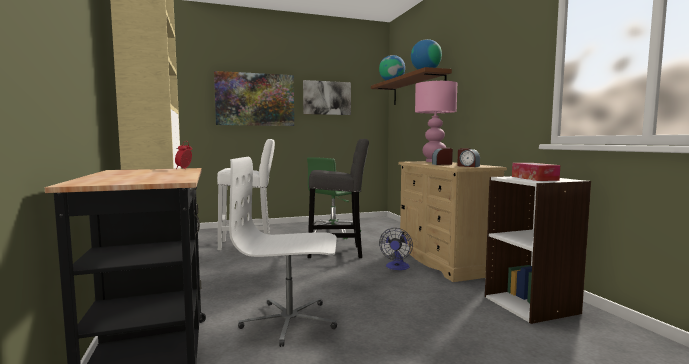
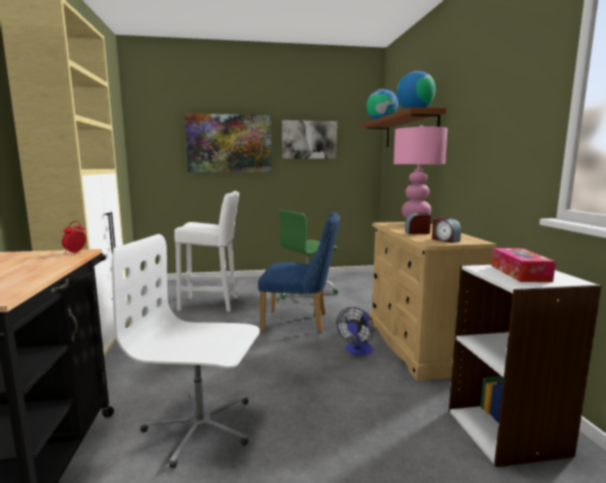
camera: 10 degrees right, 5 degrees up
(338, 252) = (300, 322): grey stool -> blue chair

